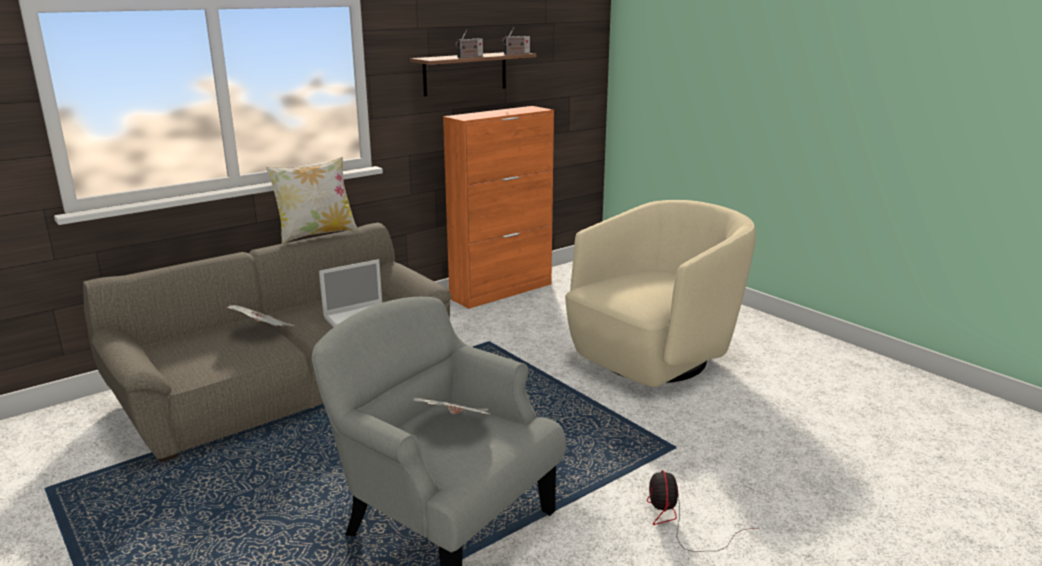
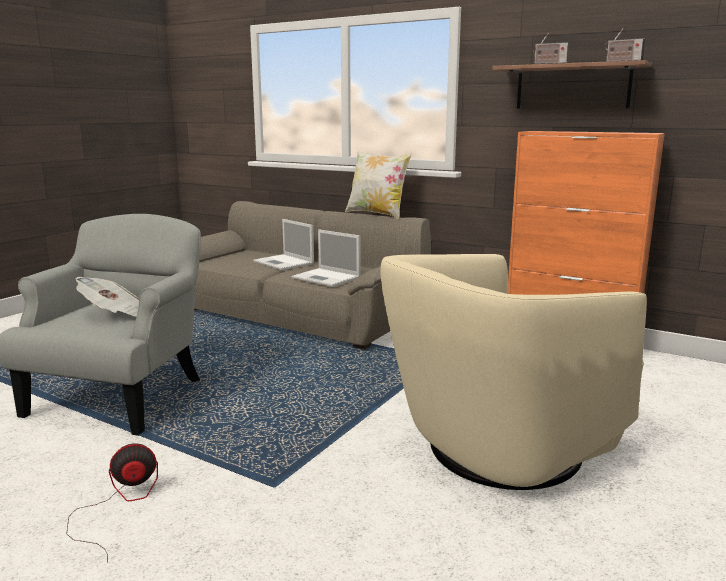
camera: 70 degrees right, 5 degrees down
(263, 331) = (284, 263): newspaper -> laptop
(654, 357) = (500, 449): beige armchair -> beige armchair turned 120 degrees clockwise

